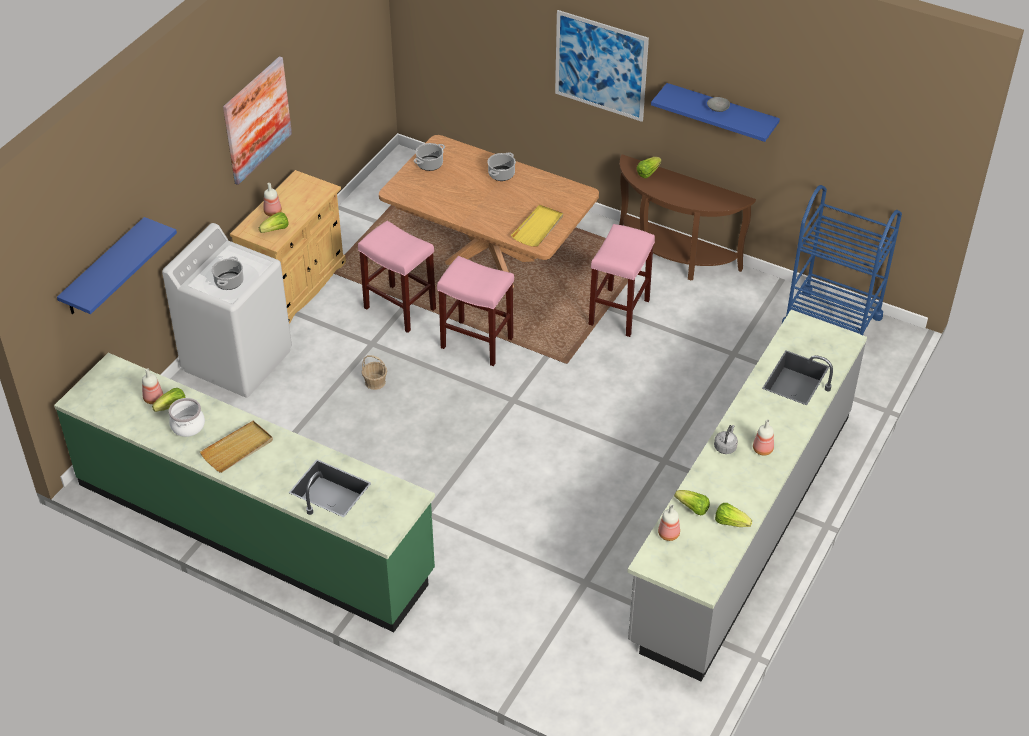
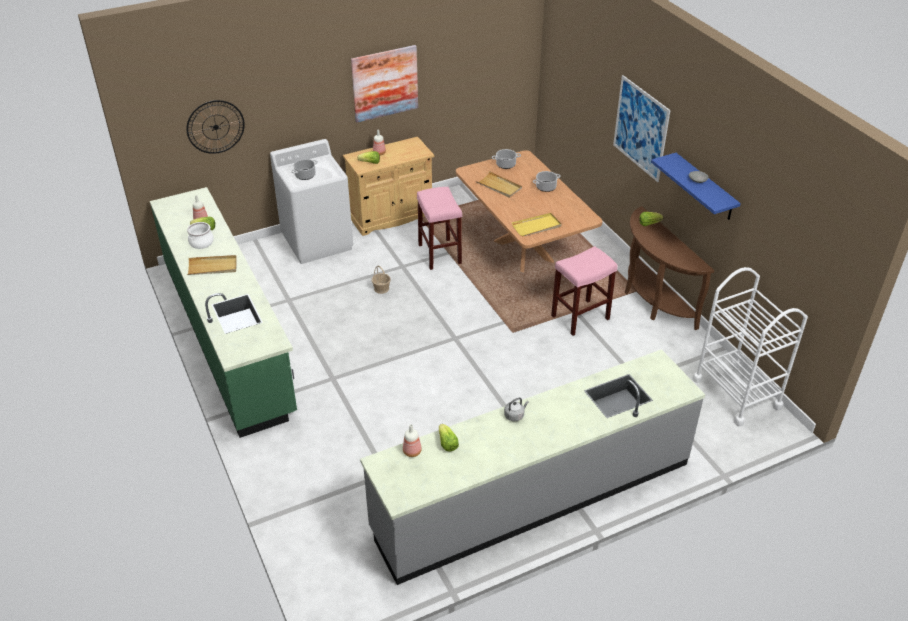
camera: 35 degrees right, 5 degrees down
(104, 268) = (215, 127): blue shelf -> wall clock
(449, 195) = (499, 186): none -> beige tray
(476, 343) = (466, 294): pink stool -> none
(730, 522) = (464, 467): lettuce -> none
(762, 449) = (540, 431): bottle -> none
(832, 321) = (736, 393): blue cart -> white cart

